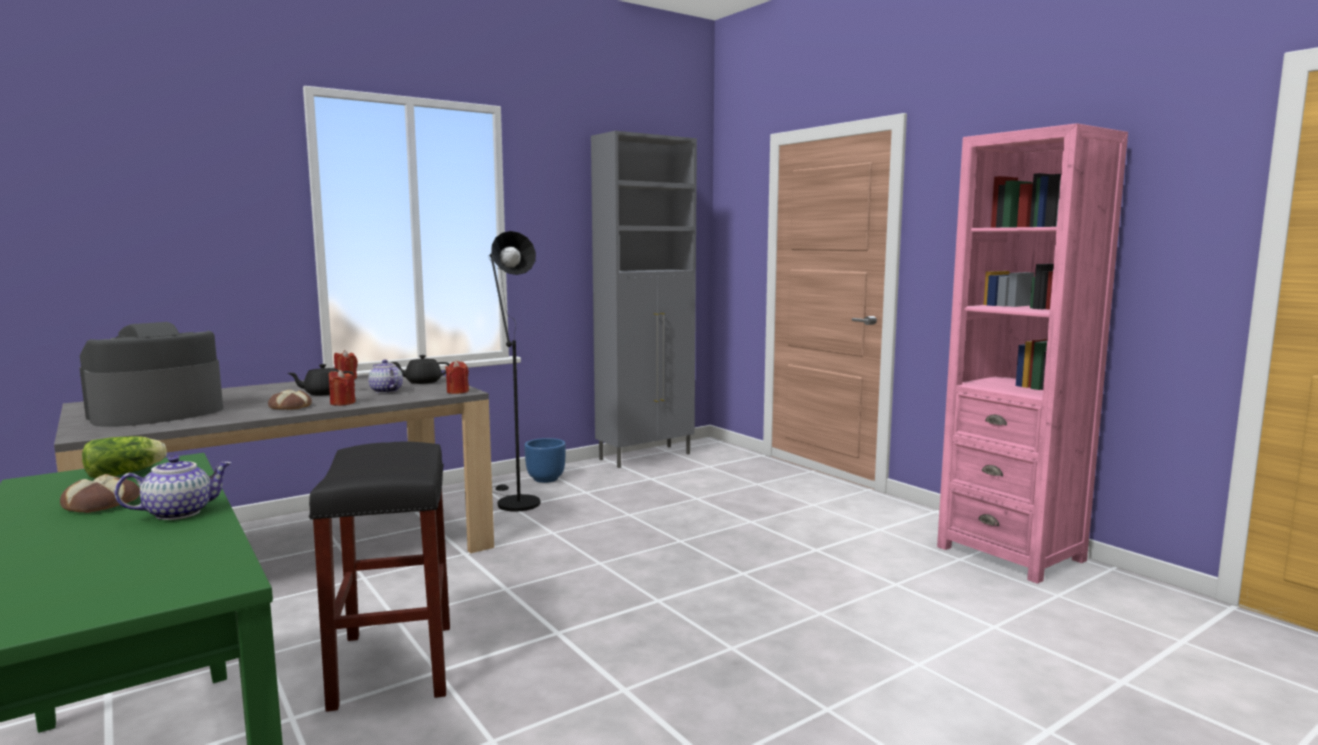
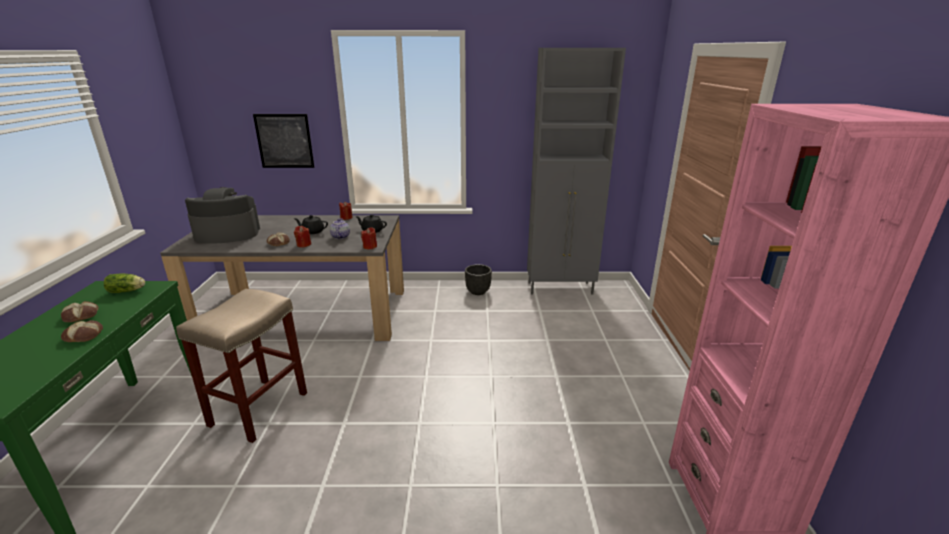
camera: 35 degrees right, 15 degrees up
(179, 513) = (84, 335): teapot -> bread
(204, 260) = (284, 141): none -> picture
(393, 664) = (259, 408): black stool -> beige stool
(514, 502) = (440, 306): black floor lamp -> none
(546, 479) = (478, 291): blue planter -> black planter

